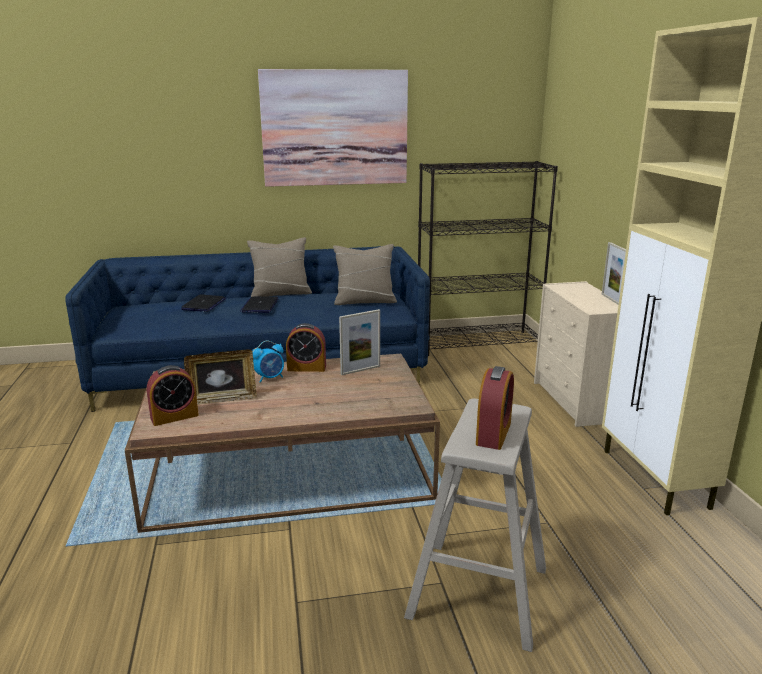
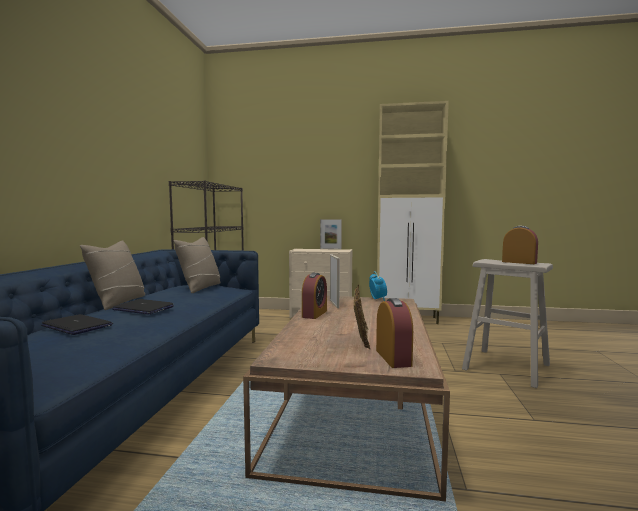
camera: 70 degrees left, 15 degrees down
(270, 378) = (325, 324): alarm clock -> alarm clock (377, 299)
(335, 128) = (114, 139): picture -> none

